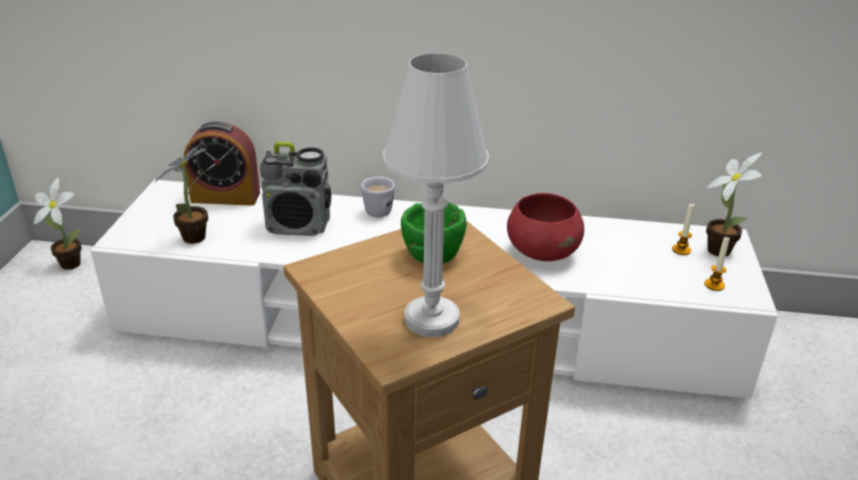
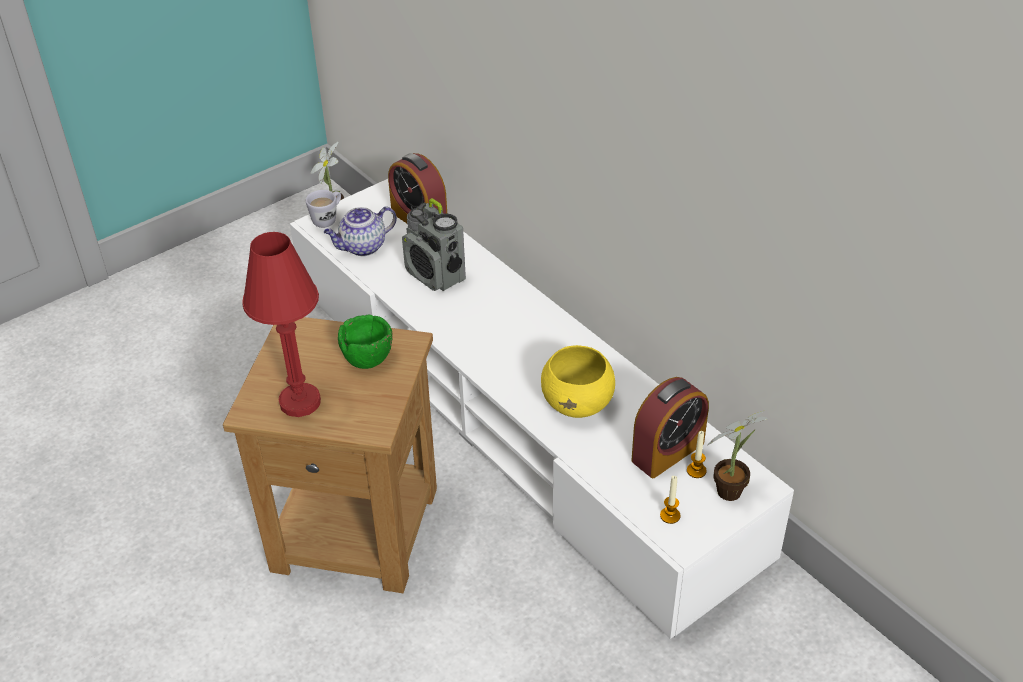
camera: 45 degrees right, 10 degrees up
(198, 236) = (362, 247): potted plant -> teapot
(377, 209) = (511, 290): white mug -> white mug (328, 219)
(432, 319) = (300, 402): white table lamp -> red table lamp
(542, 252) = (578, 403): red bowl -> yellow bowl
(646, 249) = (668, 451): none -> alarm clock

